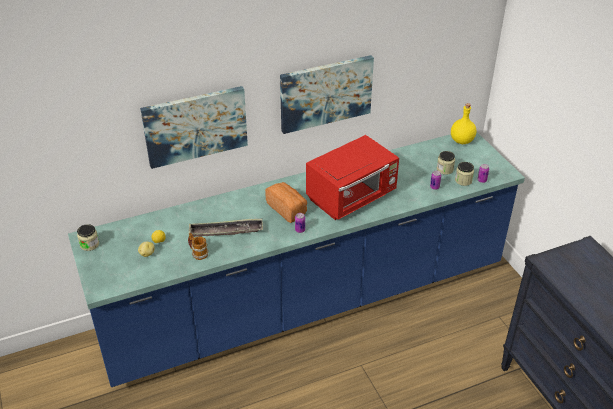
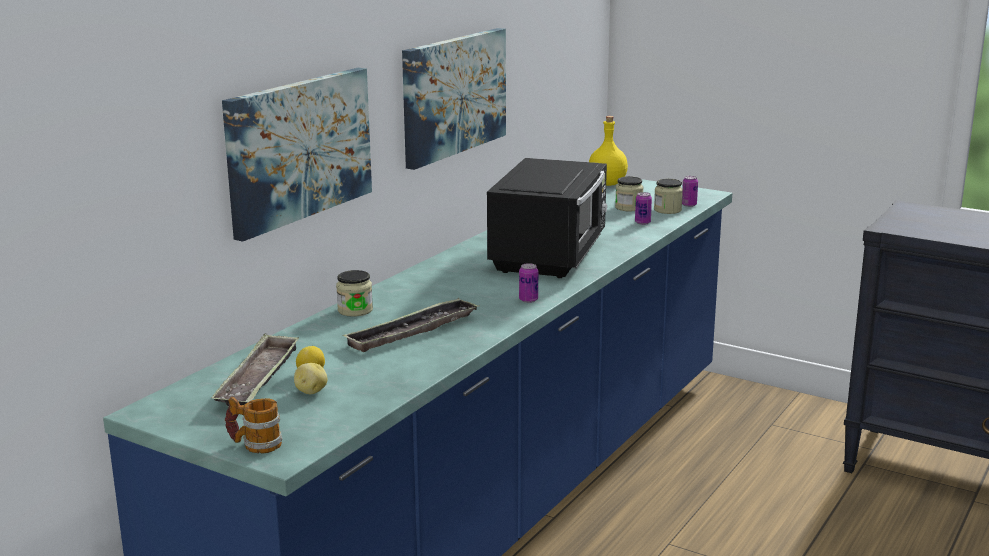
camera: 35 degrees left, 20 degrees down
(89, 244) = (174, 415): jar -> jar (355, 310)
(138, 235) = (259, 378): none -> tray
(198, 253) = (403, 364): mug -> mug (255, 444)
(287, 209) = (475, 288): bread -> none
(352, 197) = (550, 255): red microwave -> black microwave

